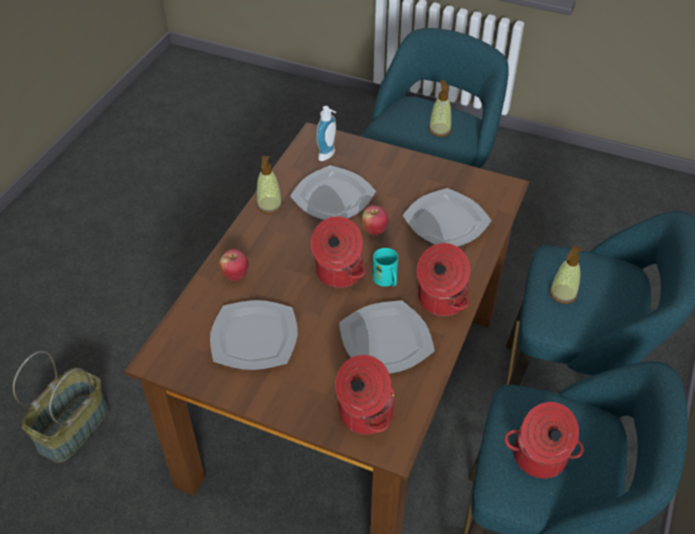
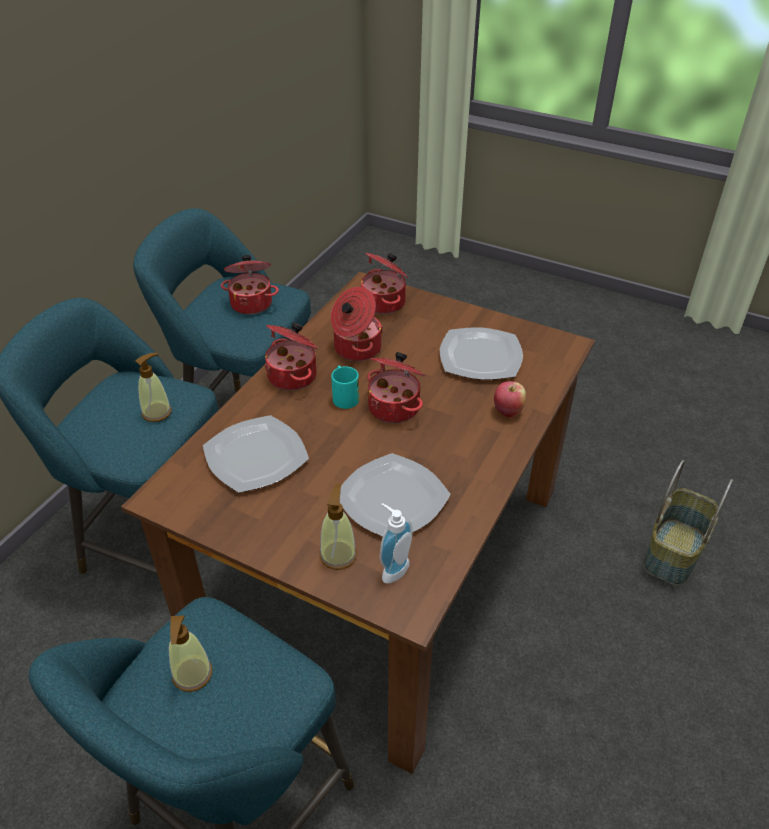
camera: 175 degrees left, 5 degrees down
(269, 205) = (477, 492): soap dispenser -> soap dispenser (338, 555)
(374, 230) = (346, 451): apple -> none
(386, 339) = (356, 348): plate -> cooking pot

